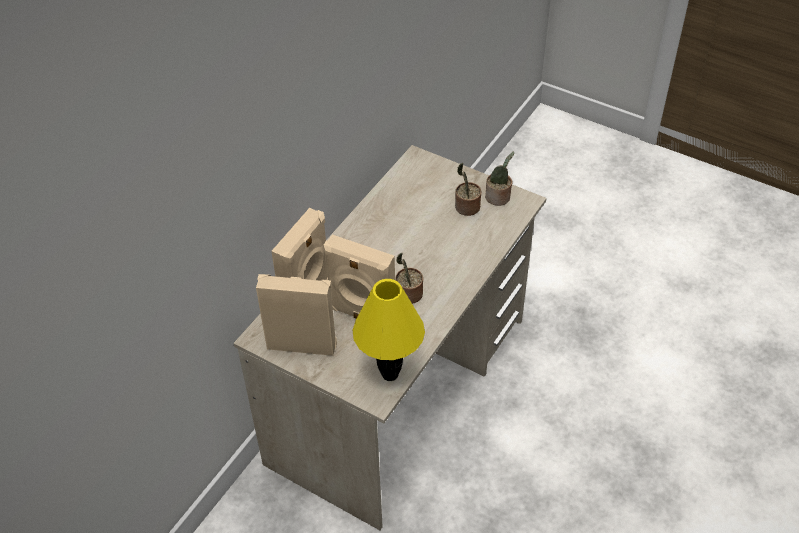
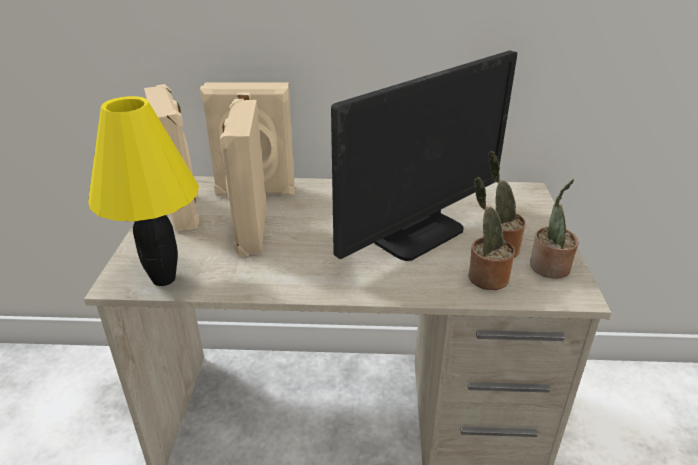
camera: 60 degrees right, 15 degrees down
(408, 295) = (306, 251): potted plant -> potted plant (485, 277)
(426, 235) = (416, 233): none -> monitor

